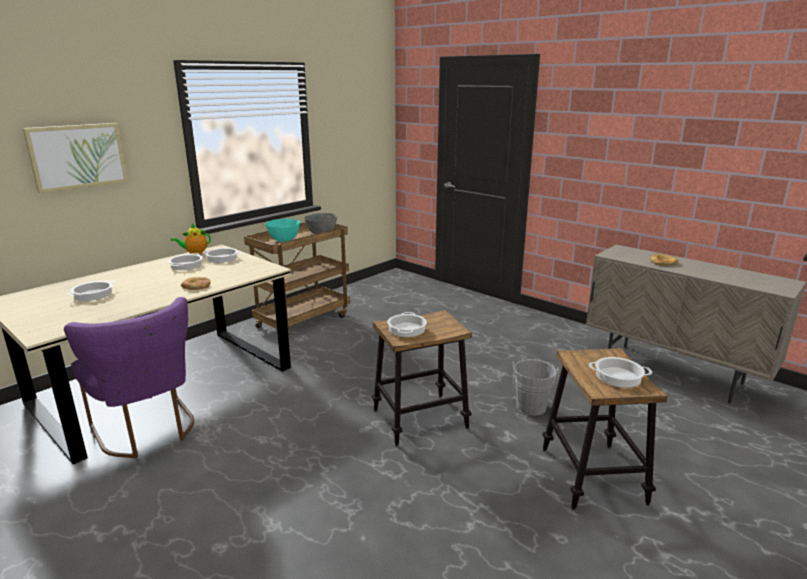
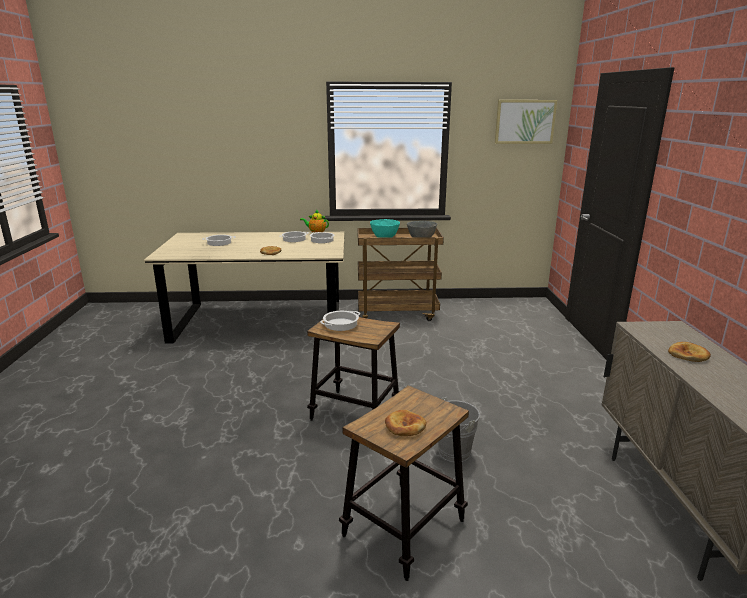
camera: 45 degrees right, 0 degrees up
(77, 156) = (248, 149): picture -> picture (525, 121)
(148, 431) = (214, 342): purple chair -> none
(618, 377) = (404, 426): cooking pot -> bread

